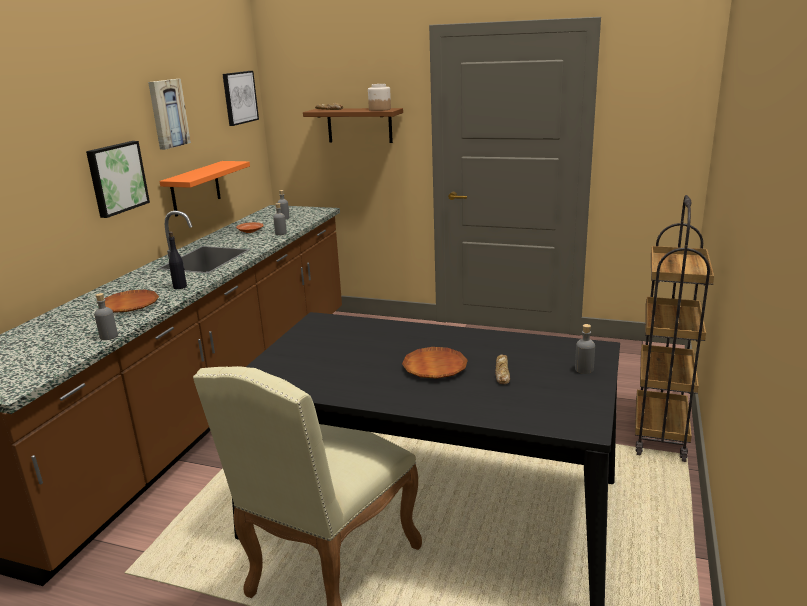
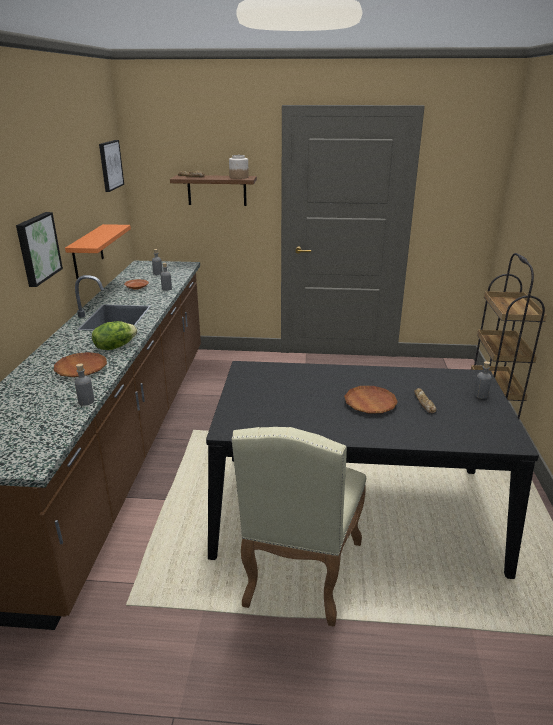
camera: 15 degrees left, 5 degrees up
(167, 113) = (66, 184): picture -> none
(180, 287) = (115, 346): black bottle -> lettuce

